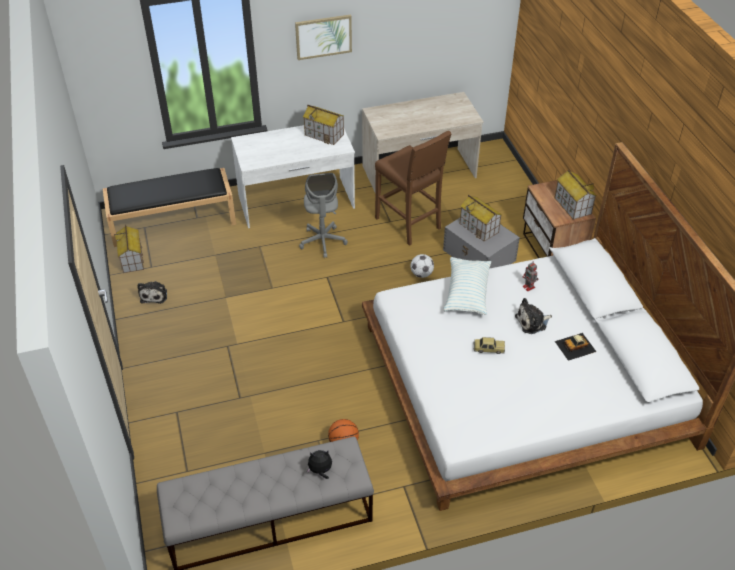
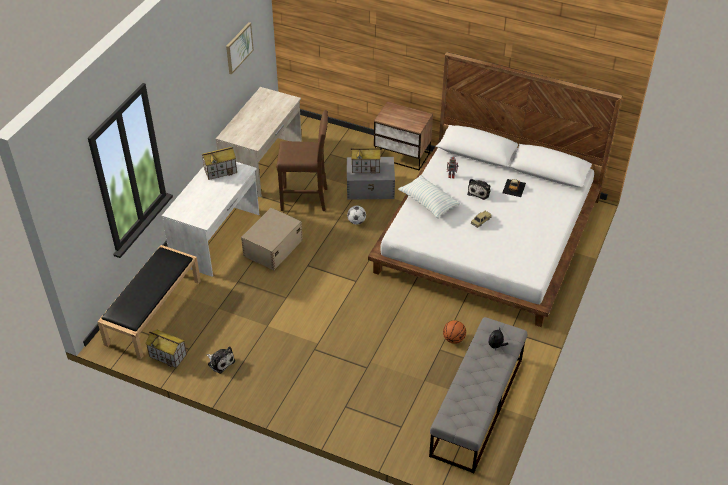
camera: 50 degrees left, 0 degrees up
(323, 36) = (187, 96): picture -> picture (239, 47)
(323, 242) = (272, 248): grey office chair -> beige storage box
(572, 206) = (412, 115): toy house -> none

